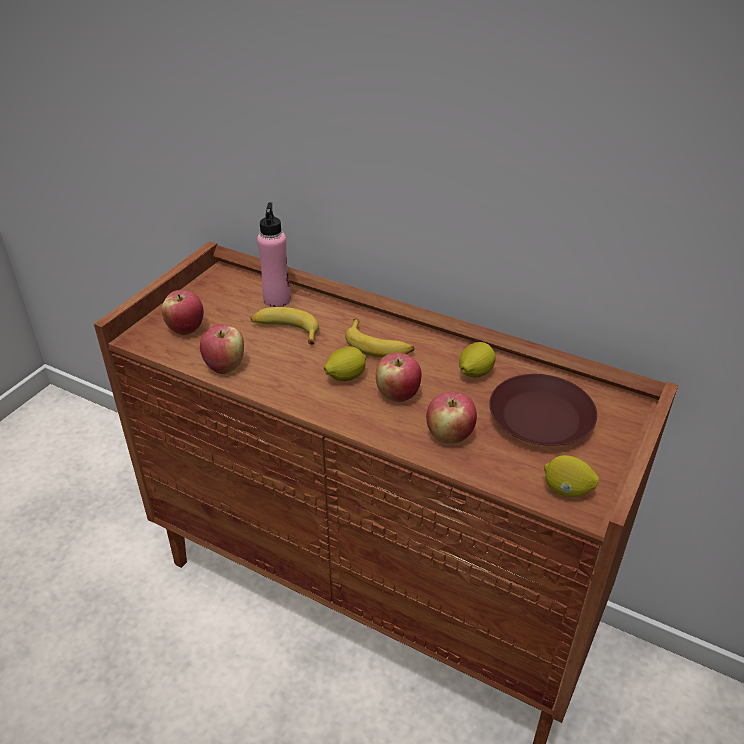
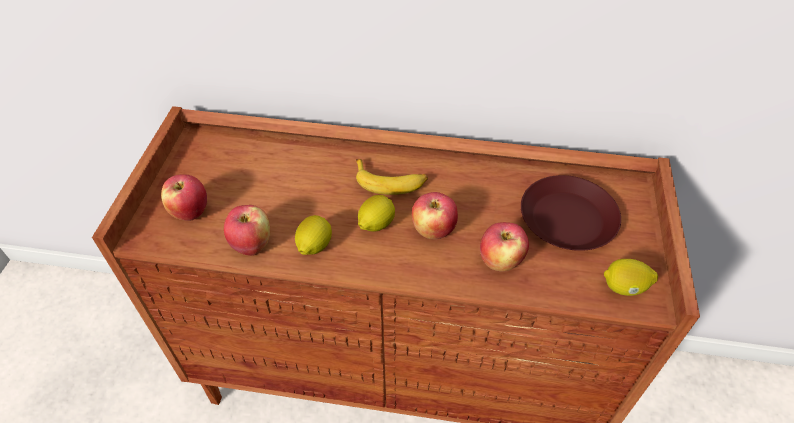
camera: 20 degrees left, 10 degrees up
(277, 299) = (268, 154): pink bottle -> none
(285, 330) = (293, 187): banana -> none
(474, 373) = (489, 188): lemon -> lemon (314, 246)

